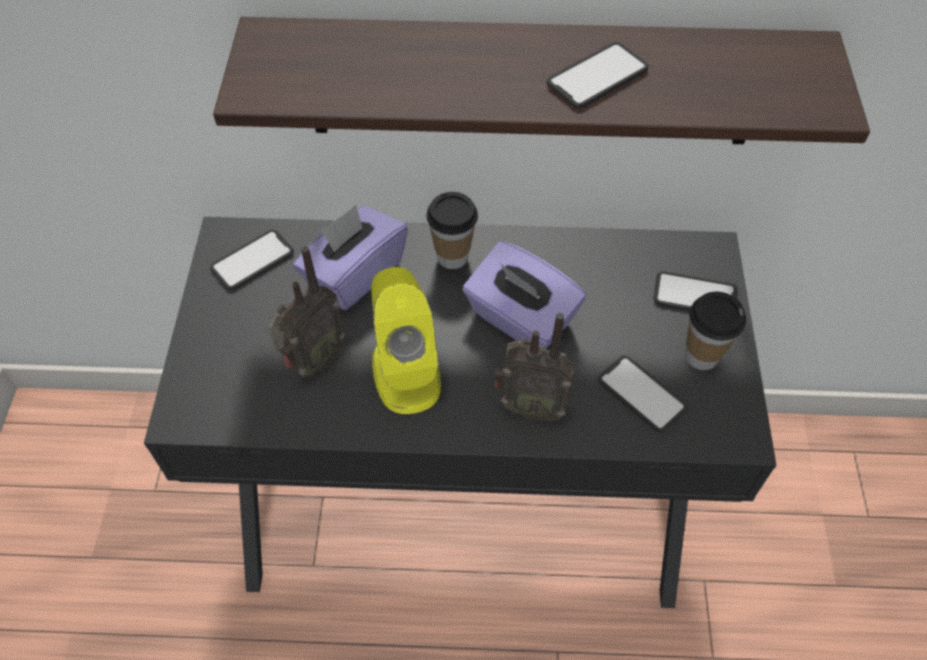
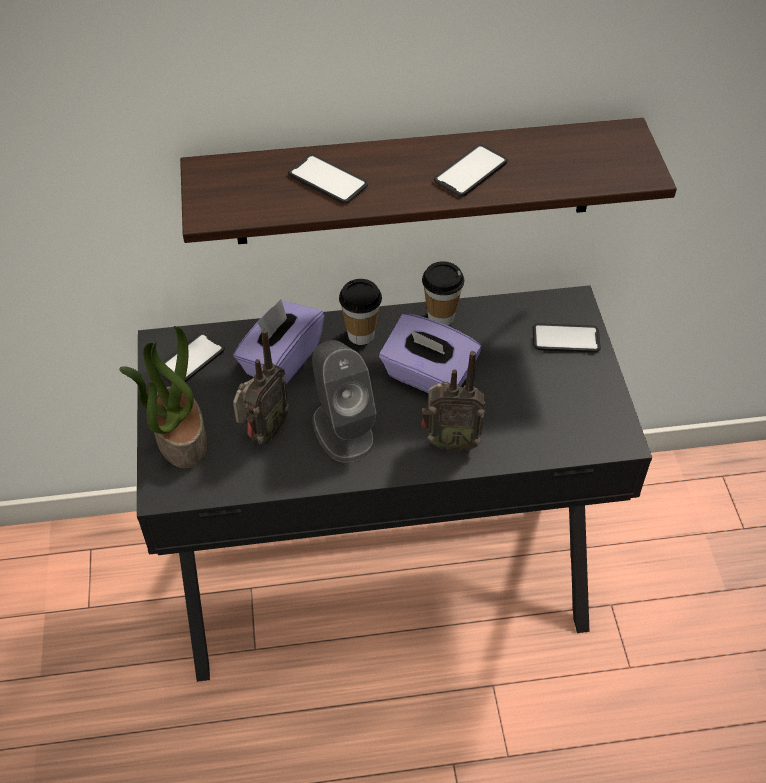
camera: 10 degrees left, 5 degrees down
(216, 354) = (179, 438): none -> potted plant
(406, 371) = (343, 429): yellow speaker -> grey speaker
(641, 394) = (537, 420): phone -> phone (328, 180)
(701, 356) = (579, 384): cup -> cup (440, 317)

